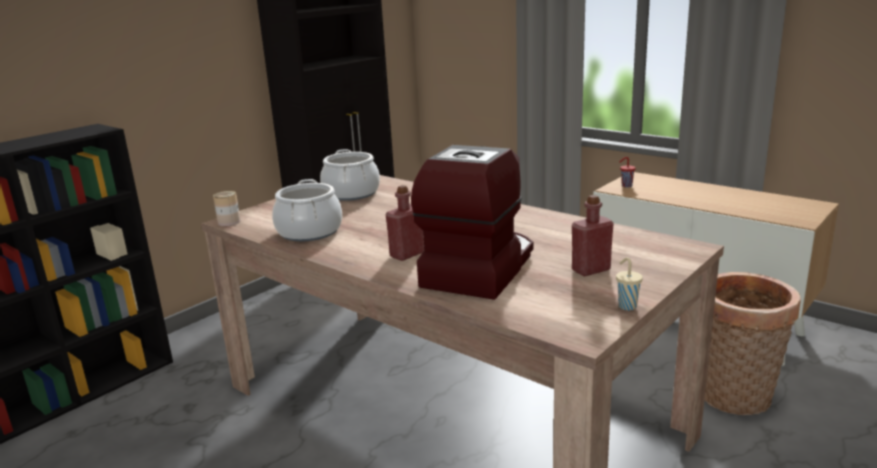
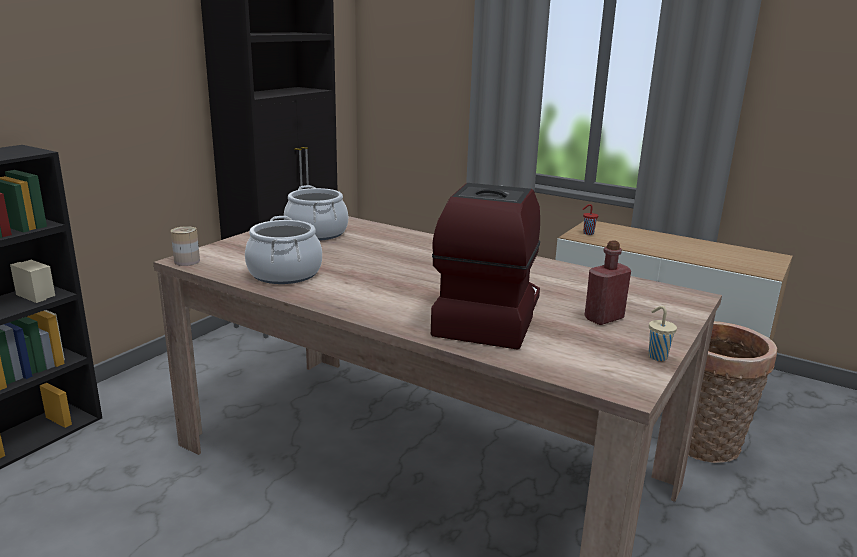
camera: 10 degrees left, 0 degrees up
(407, 254) = (403, 300): red bottle -> none

